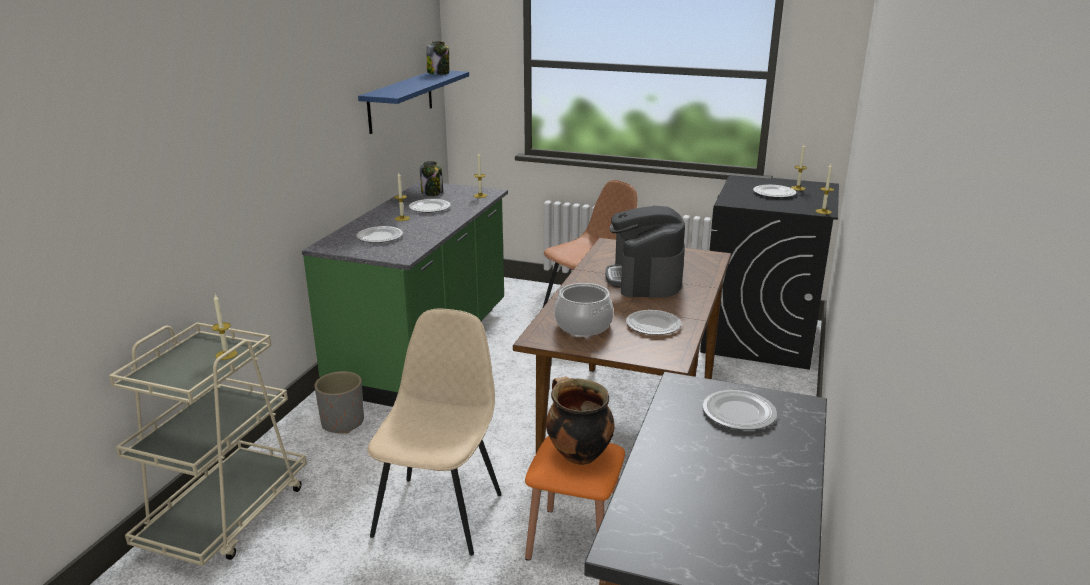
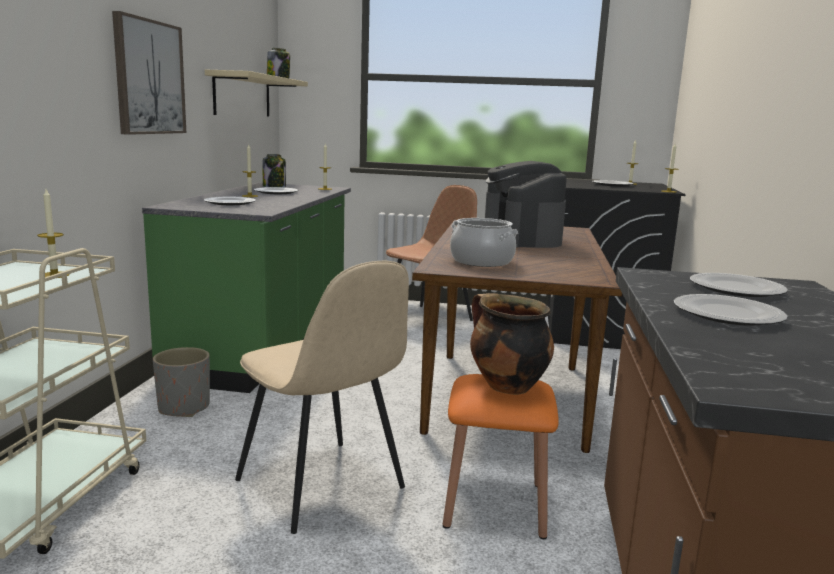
camera: 10 degrees left, 10 degrees down
(302, 130) = (149, 77): none -> picture
(401, 101) = (242, 95): blue shelf -> beige shelf
(440, 512) = (322, 486): beige chair -> beige chair turned 135 degrees clockwise
(652, 325) = (554, 261): plate -> plate (726, 314)

